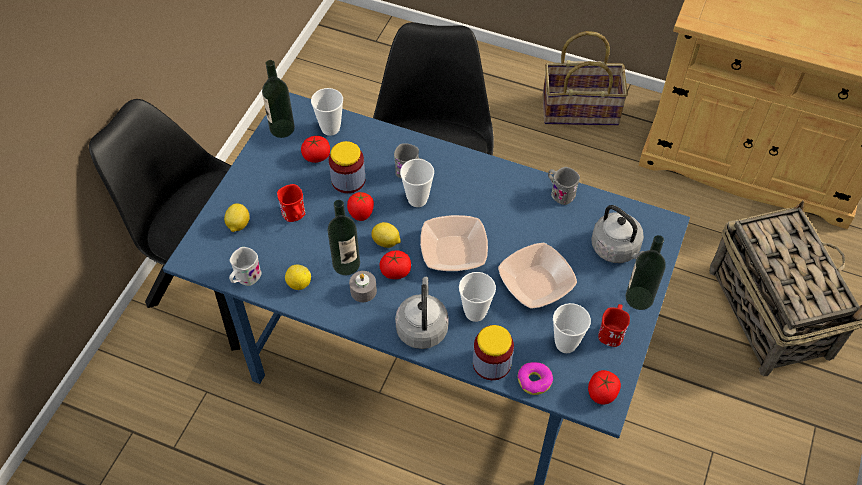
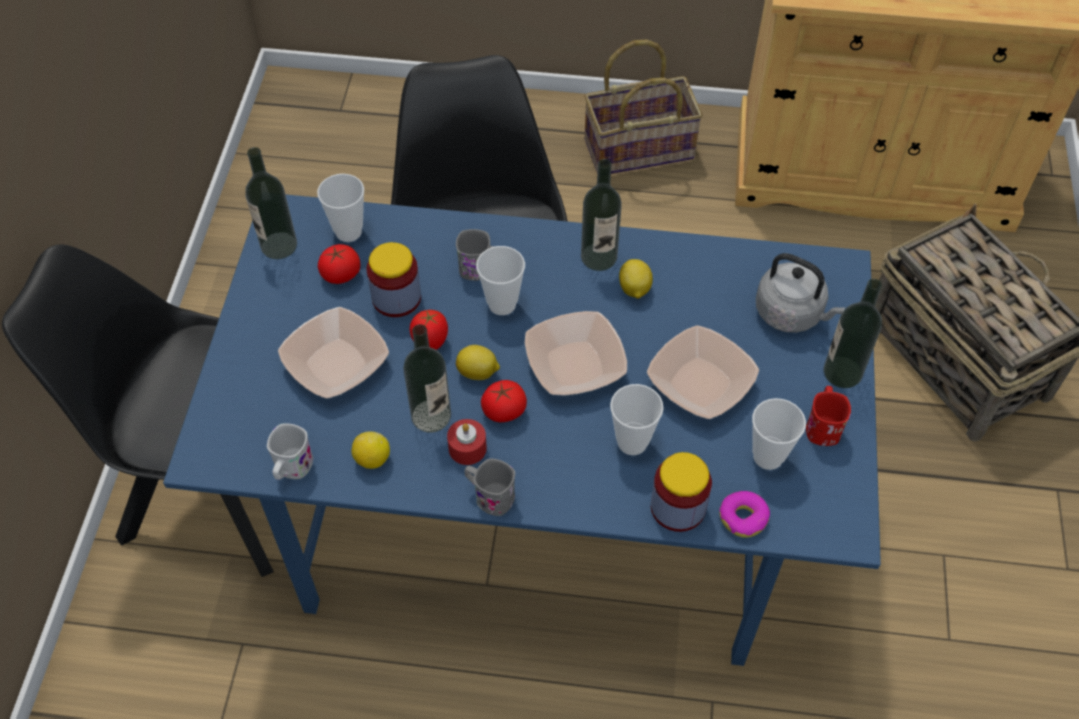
camera: 15 degrees left, 0 degrees up
(238, 225) = (257, 395): lemon -> lemon (634, 289)
(295, 215) = (336, 364): red mug -> bowl
(363, 291) = (467, 448): grey candle -> red candle
(422, 327) = (566, 480): grey kettle -> none
(494, 181) = (599, 257): none -> bottle
(559, 192) = (691, 254): grey mug -> grey mug (489, 496)
(602, 393) = (838, 513): tomato -> none

